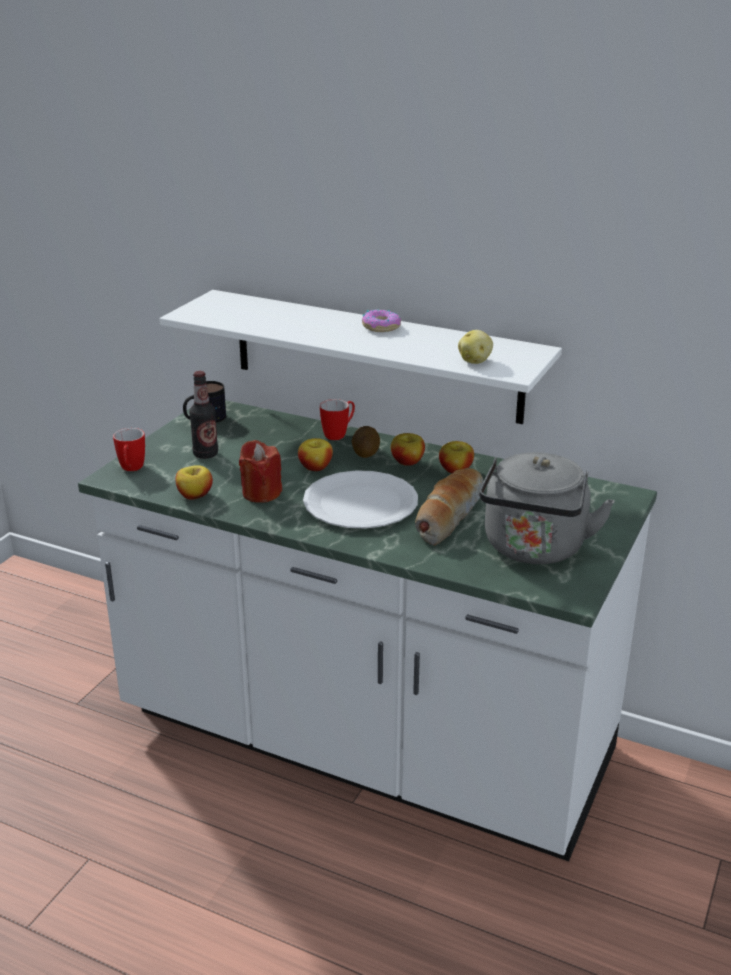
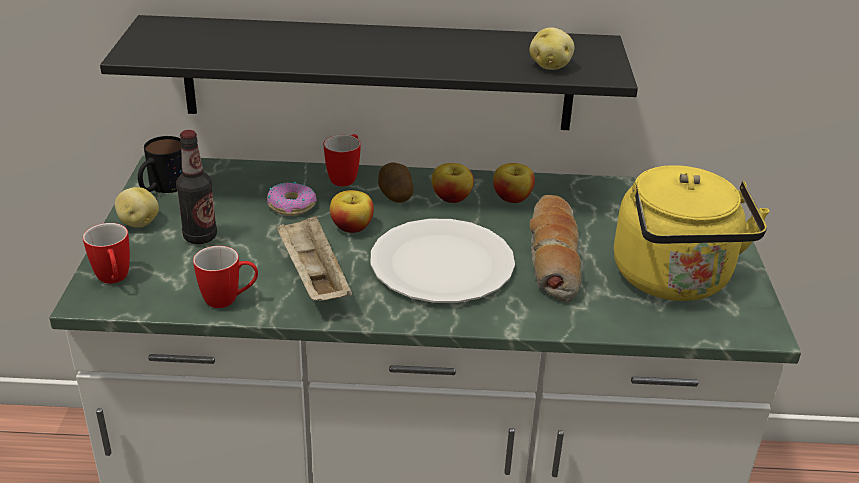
camera: 25 degrees left, 5 degrees up
(172, 438) = (138, 222): none -> potato
(195, 495) = (229, 300): apple -> mug
(261, 493) = (313, 277): red candle -> beige tray
(375, 355) = (378, 74): white shelf -> black shelf
(381, 327) = (400, 37): donut -> donut (291, 205)
(534, 549) = (674, 281): grey kettle -> yellow kettle

